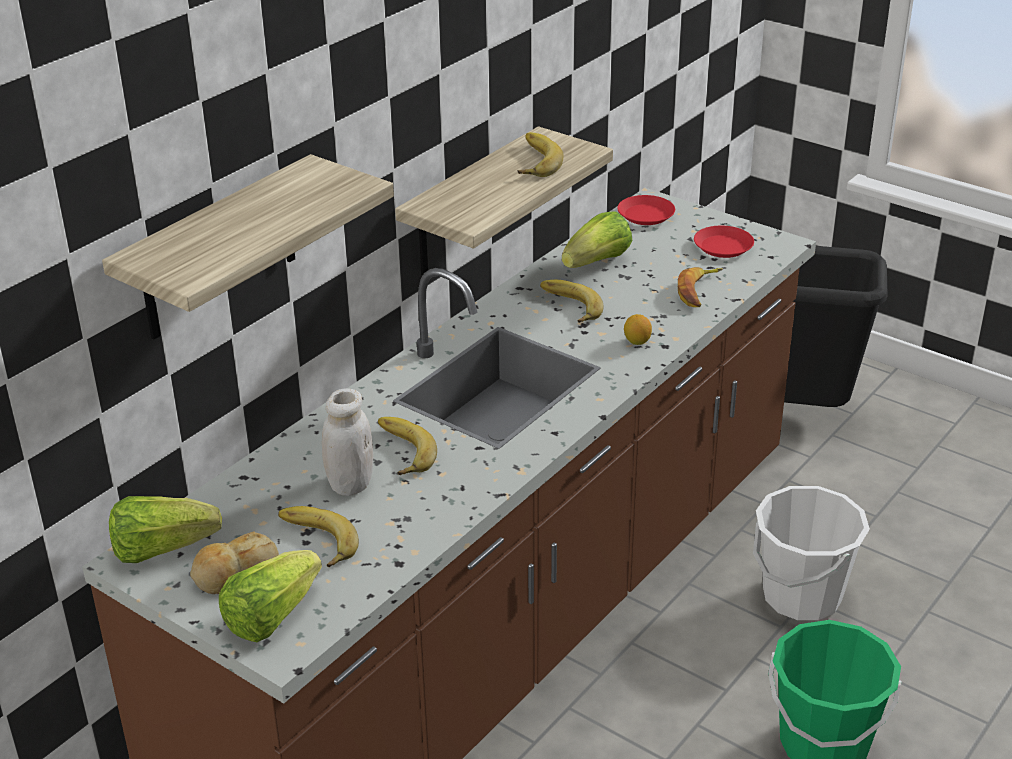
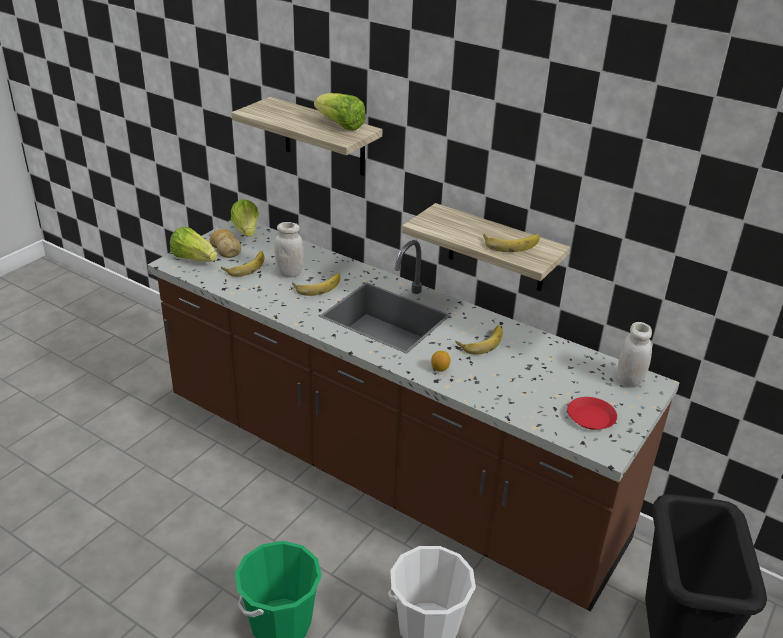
camera: 85 degrees right, 0 degrees up
(597, 262) = (545, 355): lettuce -> lettuce (340, 125)
(646, 215) = (629, 380): red plate -> white jar
(699, 291) = (515, 400): banana -> none

